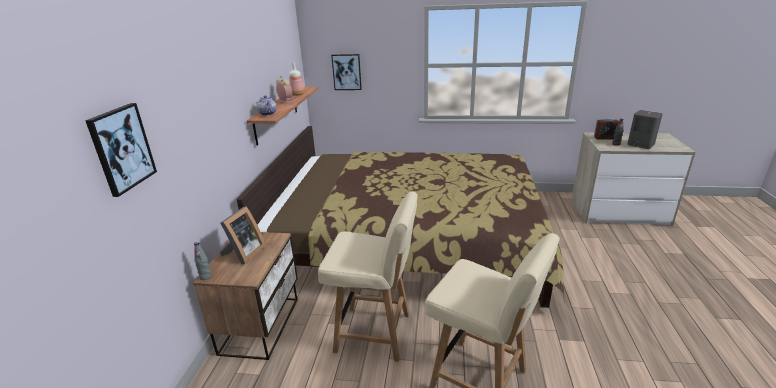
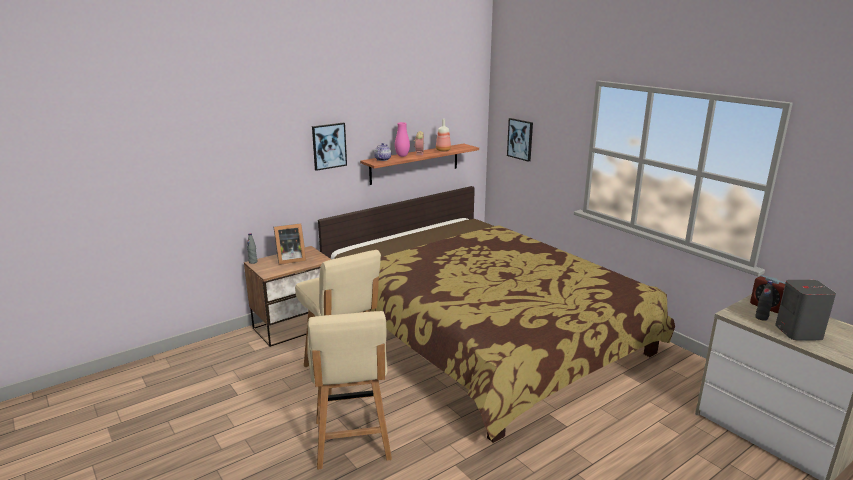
camera: 45 degrees right, 5 degrees down
(122, 148) = (208, 152): picture -> picture (329, 146)
(276, 106) = (402, 156): none -> pink vase

